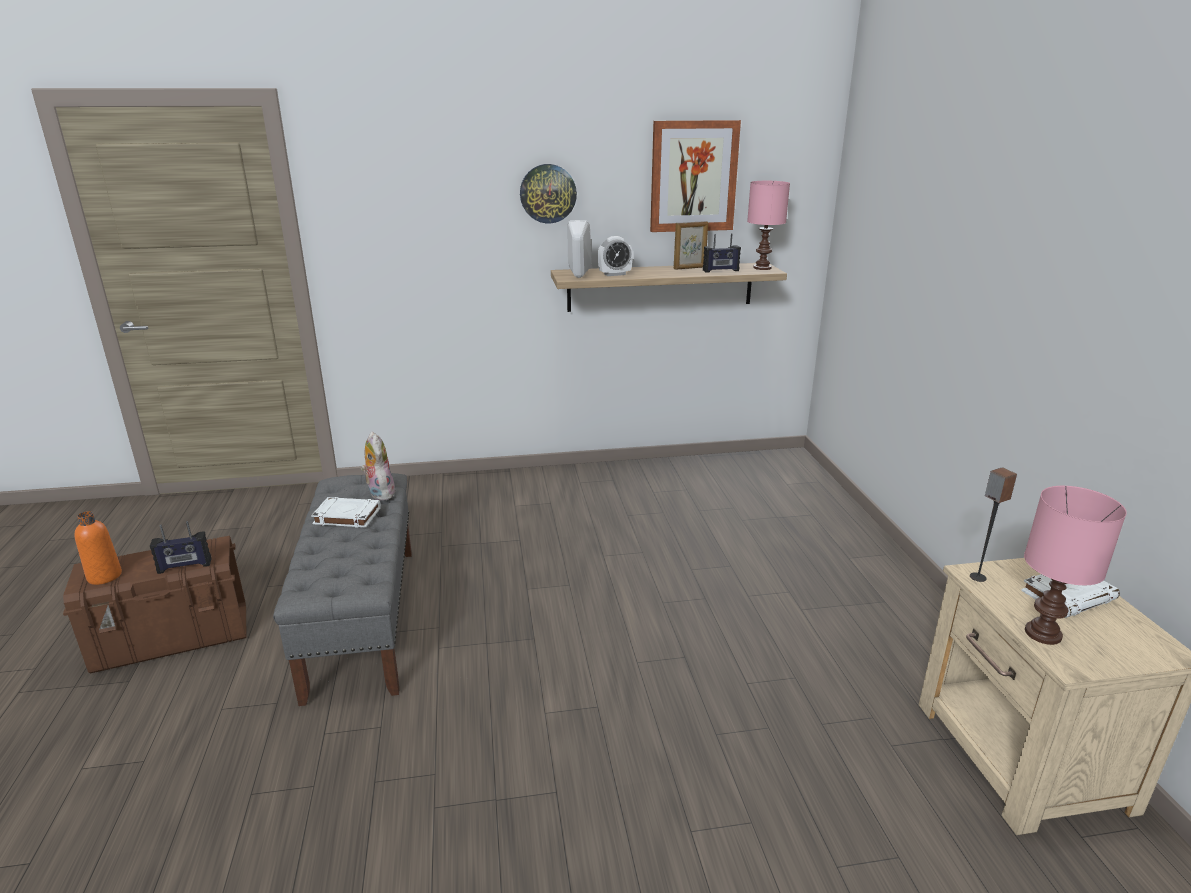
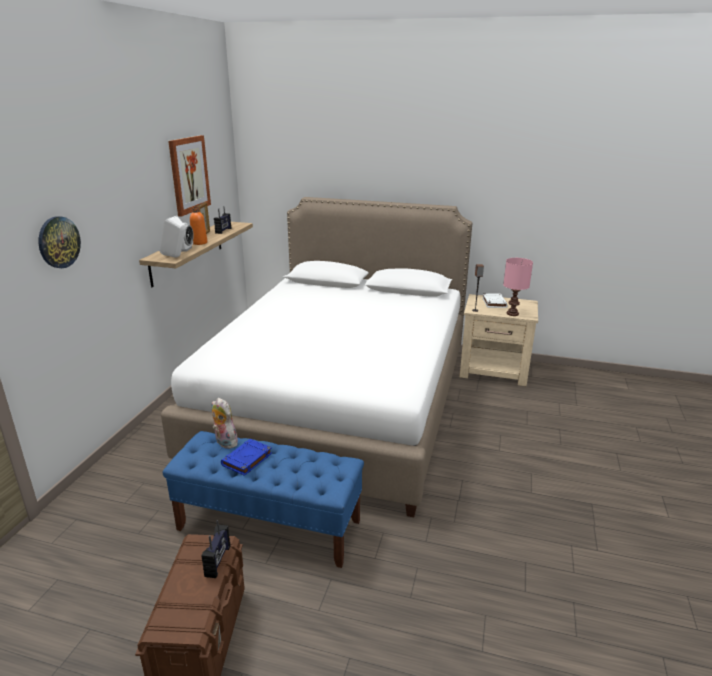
camera: 65 degrees left, 0 degrees up
(104, 576) = (189, 615): orange bottle -> orange bottle (199, 243)
(346, 516) = (247, 460): white book -> blue book
(363, 619) = (270, 525): grey bench -> blue bench
(379, 493) = (224, 442): plush toy -> plush toy turned 45 degrees clockwise
(548, 193) = (129, 203): wall clock -> wall clock (58, 242)
(678, 587) = (340, 402): none -> white bed
(763, 268) = (234, 224): pink table lamp -> none

